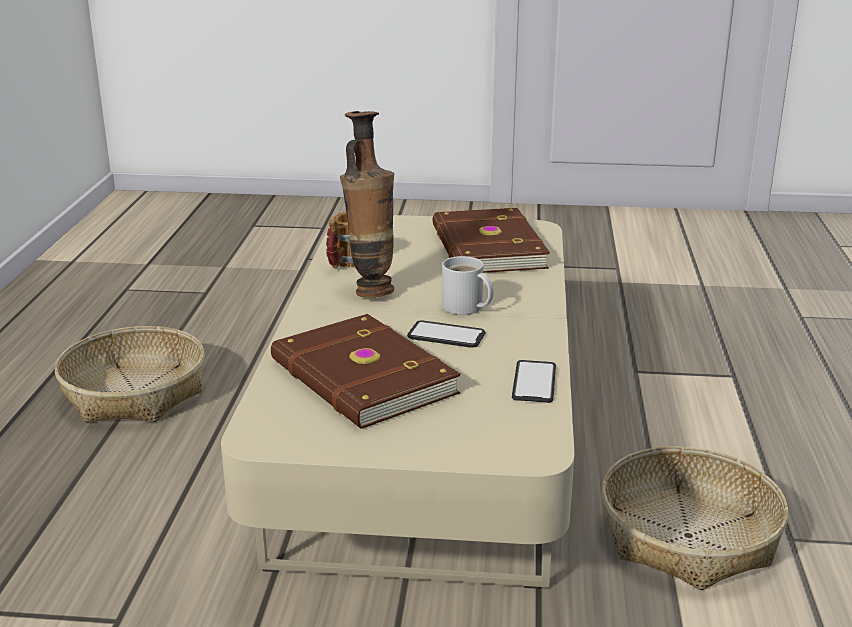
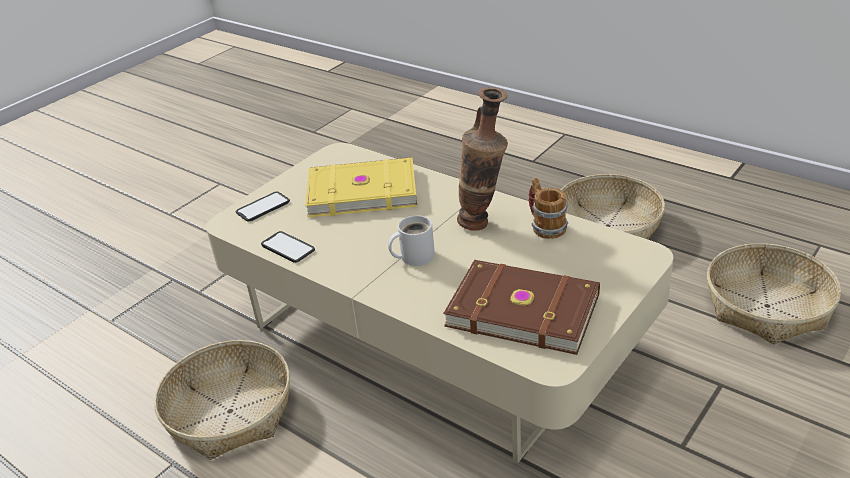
camera: 125 degrees right, 10 degrees up
(244, 299) = (767, 306): none -> basket
(361, 378) = (361, 191): brown book -> yellow book
(446, 335) = (381, 235): phone -> phone (263, 207)

